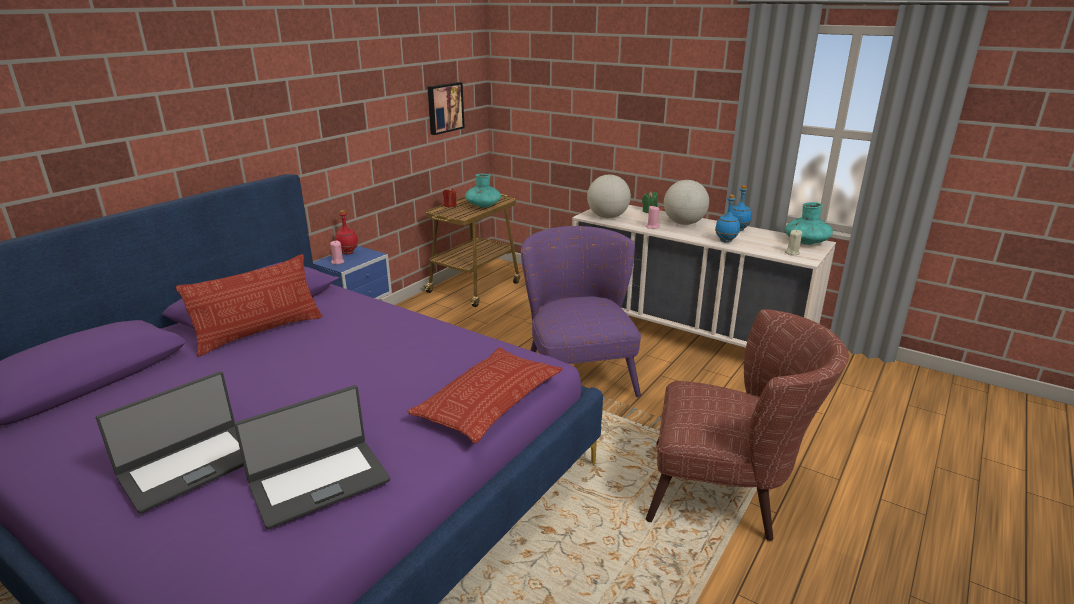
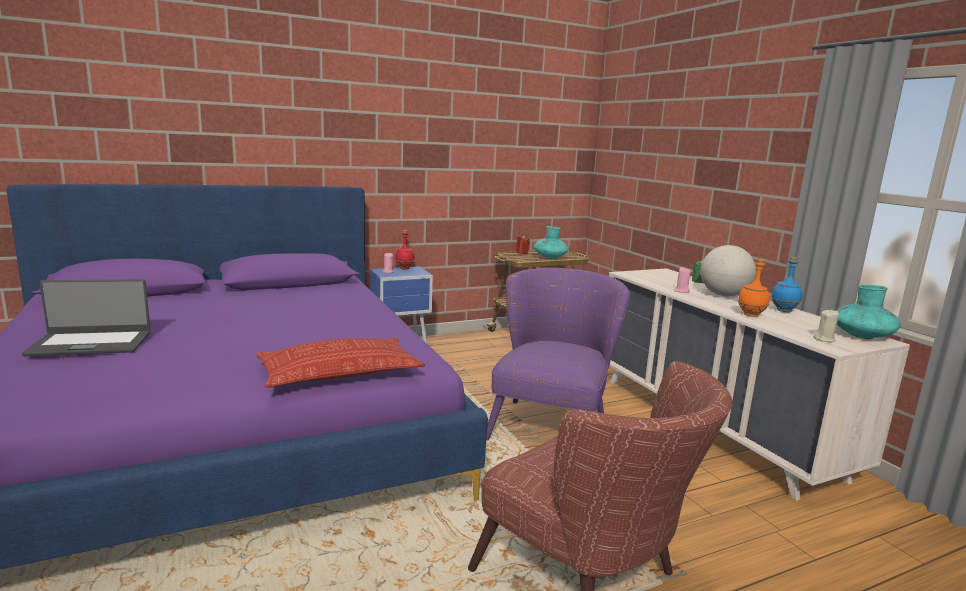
camera: 30 degrees right, 10 degrees down
(260, 332) = (264, 294): pillow -> none
(319, 482) = (135, 375): laptop -> none
(444, 108) = (537, 165): picture -> none
(607, 217) = (645, 277): globe -> none
(726, 241) = (751, 315): blue bottle -> orange bottle

